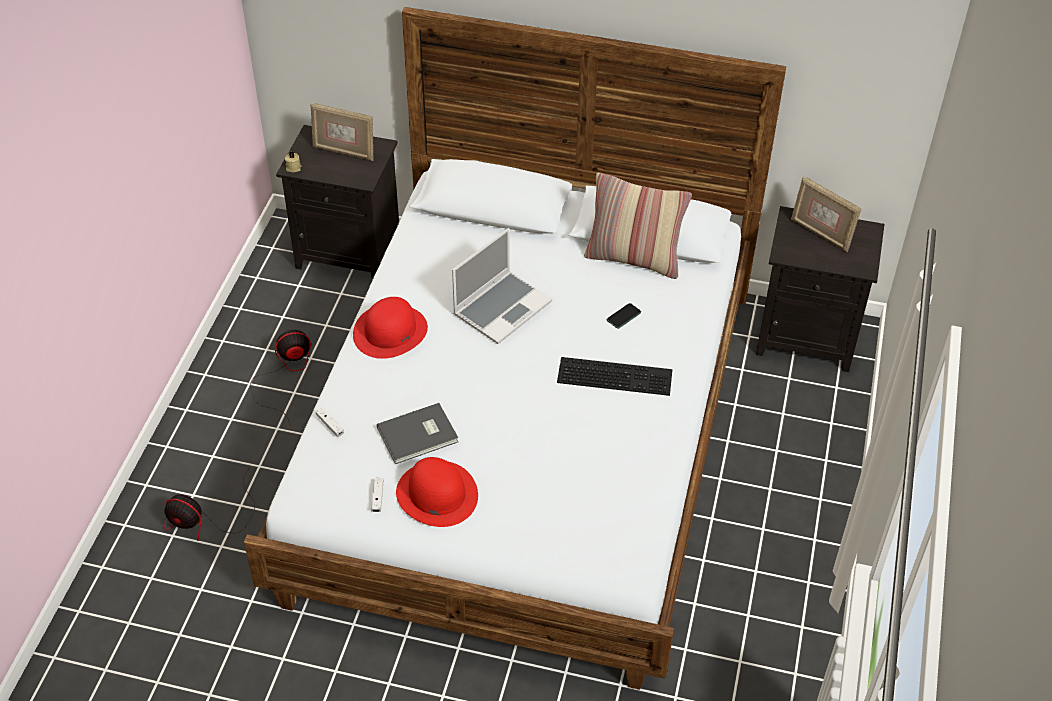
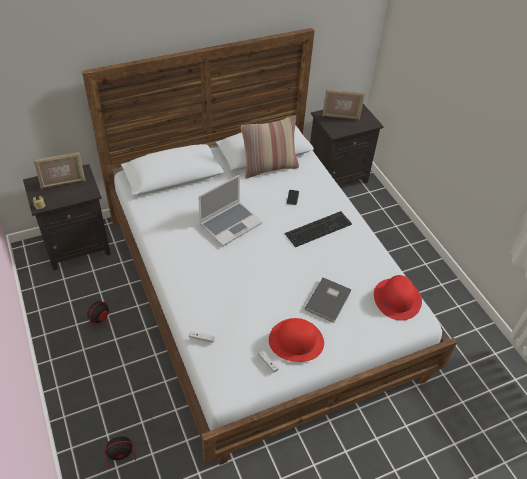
camera: 40 degrees left, 0 degrees up
(390, 331) = (183, 267): red hat -> red hat (397, 298)
(419, 436) = (257, 315): grey book -> grey book (329, 300)
(502, 307) = (230, 223): laptop -> laptop turned 45 degrees clockwise

